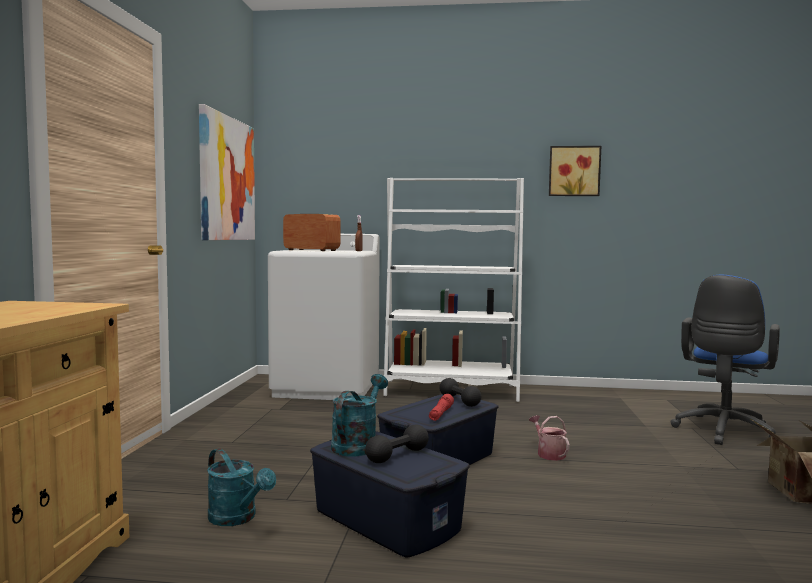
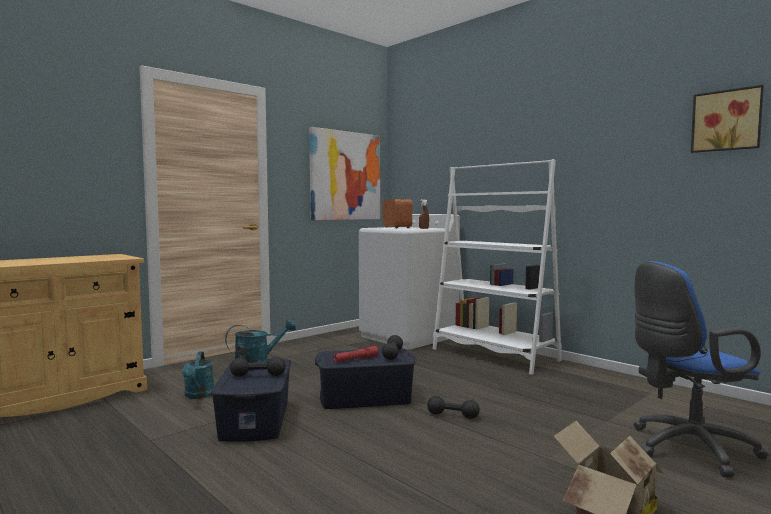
camera: 40 degrees right, 0 degrees up
(549, 453) = (452, 416): watering can -> black dumbbell
(574, 171) = (626, 147): picture -> picture (726, 120)

